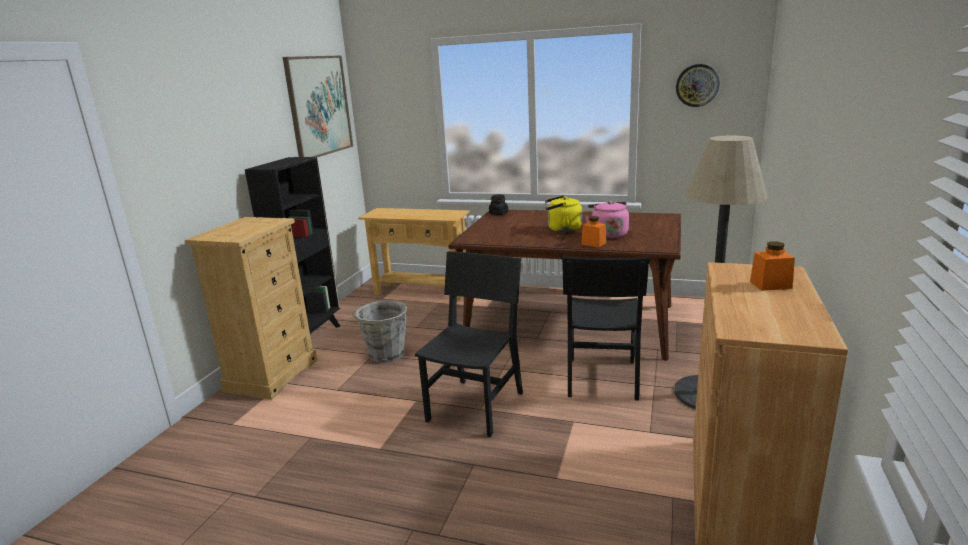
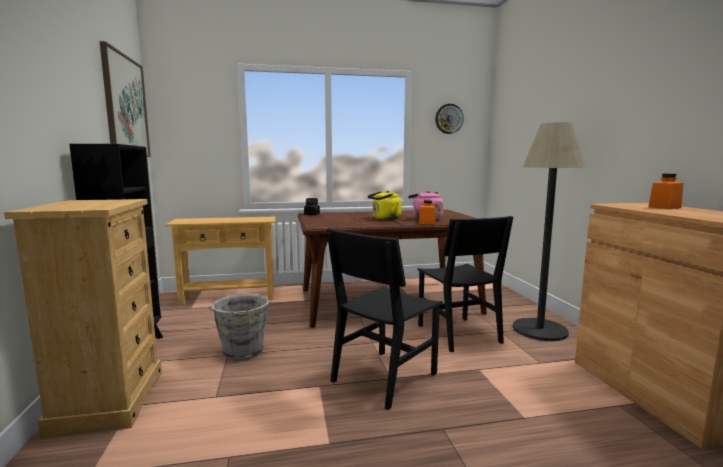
camera: 30 degrees left, 10 degrees down
(476, 406) = (384, 377): black chair -> black chair turned 135 degrees counterclockwise

